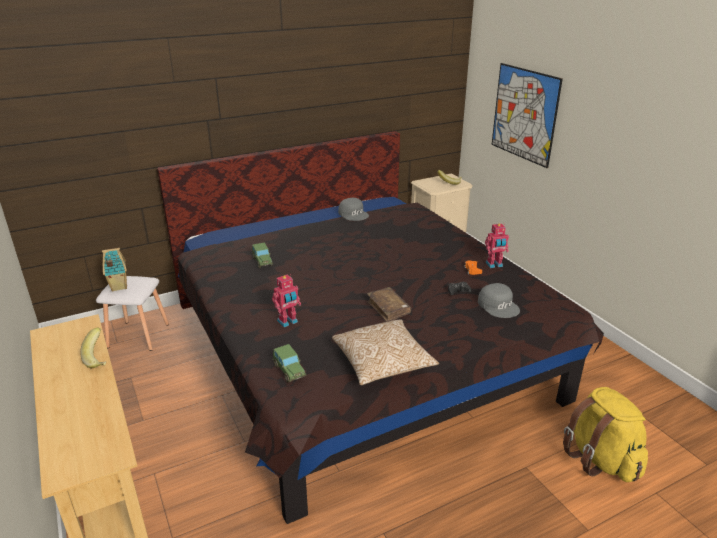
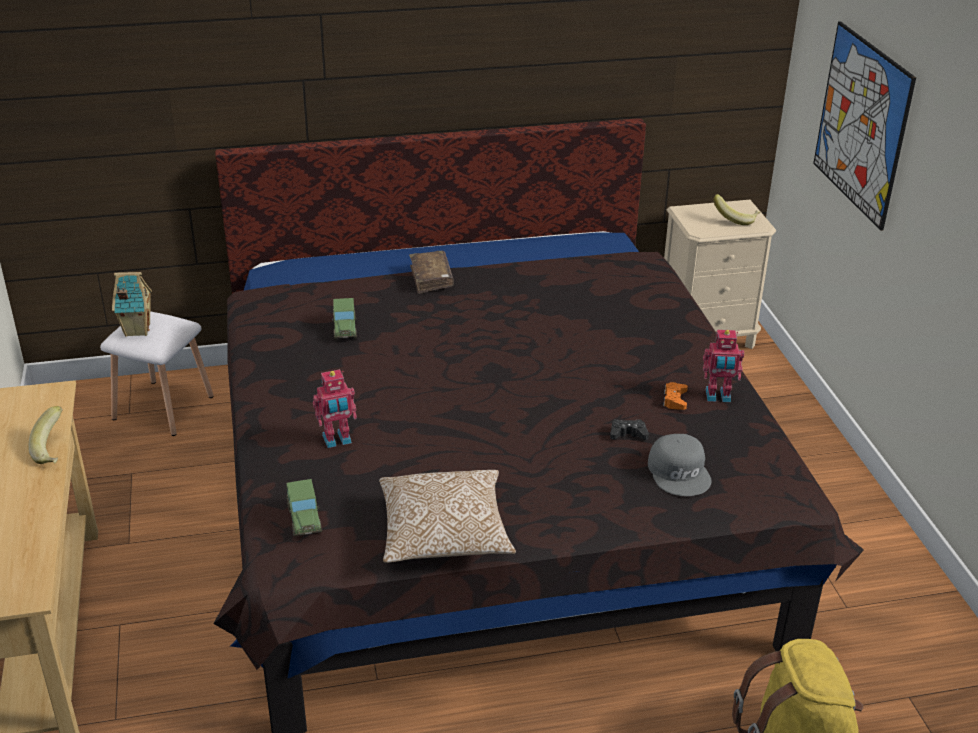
camera: 15 degrees right, 5 degrees up
(353, 214) = (532, 261): grey cap -> none
(388, 309) = (499, 446): brown book -> brown book (431, 278)

